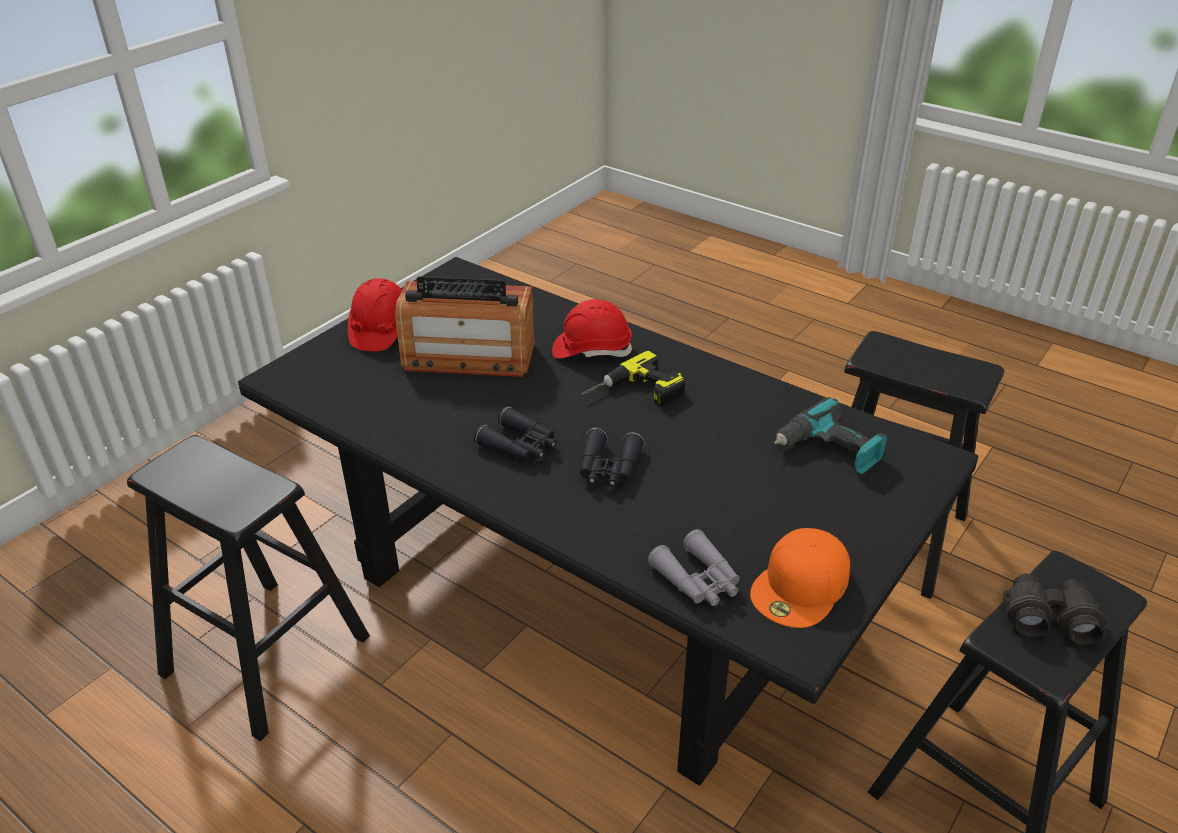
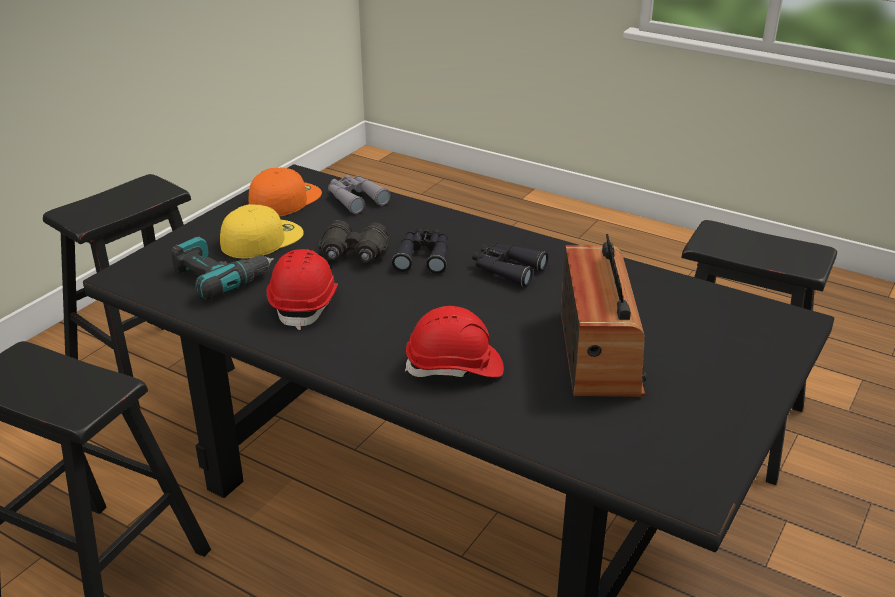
camera: 175 degrees right, 5 degrees down
(380, 330) = (730, 382): red hard hat -> red hard hat (305, 304)
(468, 357) = (599, 352): radio -> radio turned 90 degrees clockwise
(635, 393) = (401, 319): power drill -> none
(805, 507) = (262, 238): none -> yellow cap
(1048, 617) = (123, 201): black binoculars -> black binoculars (354, 255)

